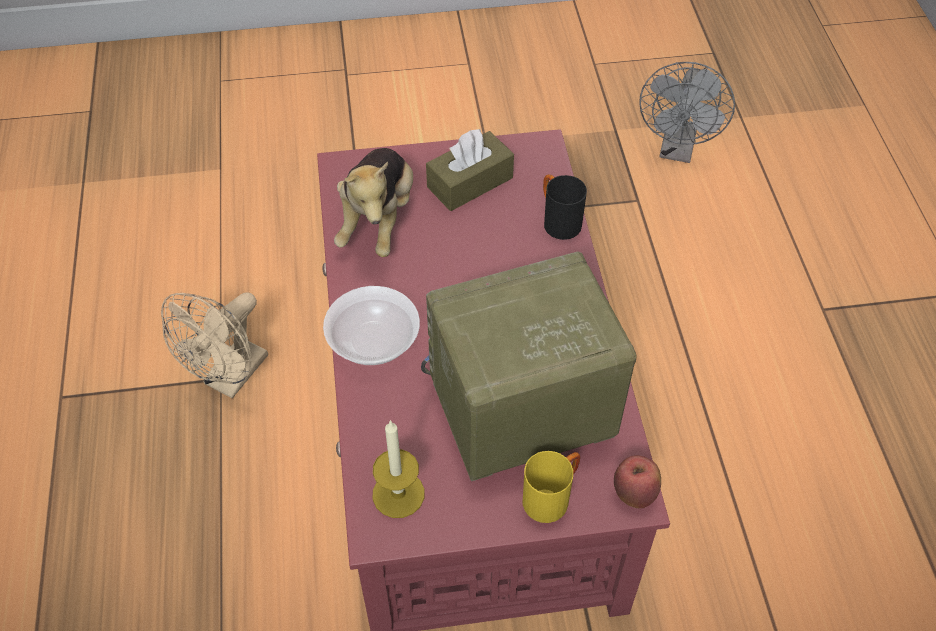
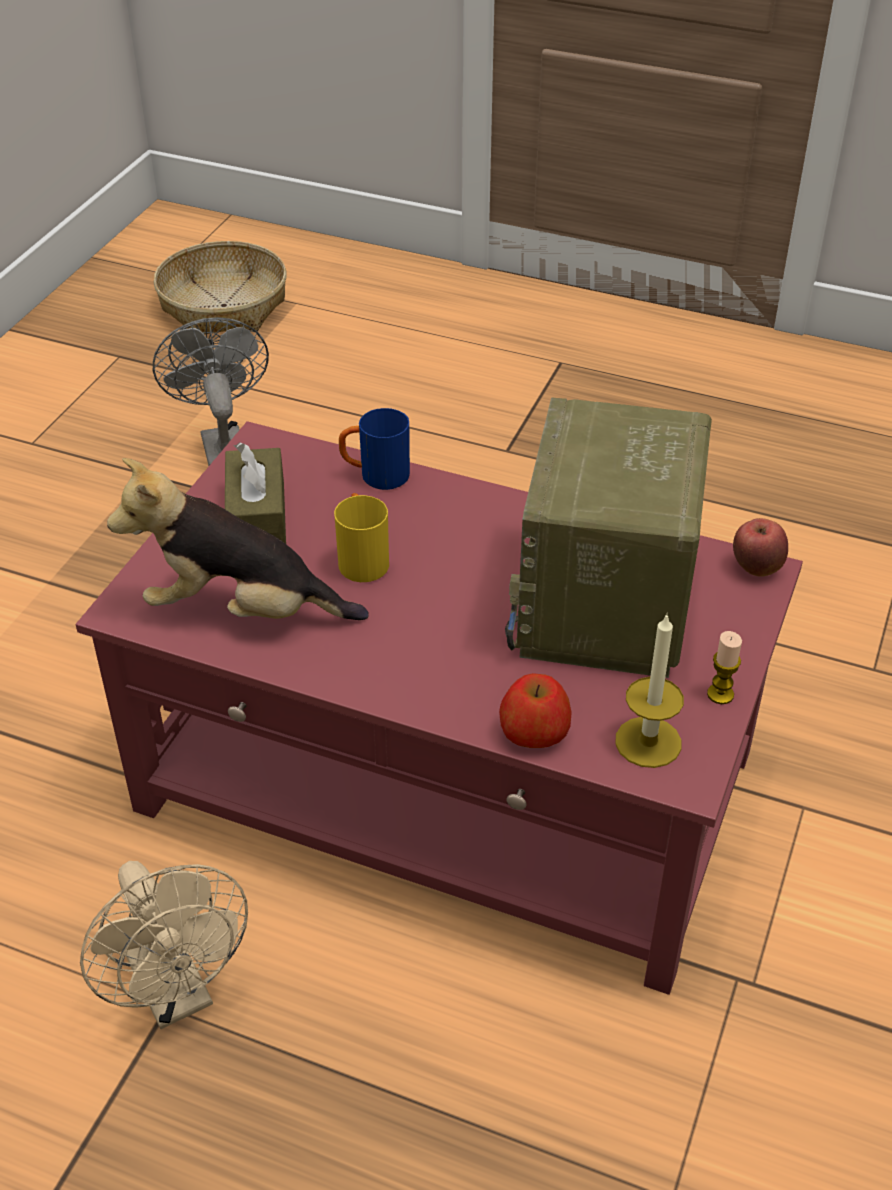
camera: 60 degrees left, 10 degrees down
(367, 422) = (533, 732): none -> apple
(374, 341) = (422, 683): bowl -> none
(378, 220) = (242, 610): plush toy -> plush toy turned 150 degrees clockwise
(475, 521) = (720, 694): none -> candle
(552, 496) = (725, 626): yellow mug -> yellow mug (361, 559)
(557, 221) = (375, 476): black mug -> blue mug
(677, 150) = (221, 444): grey fan -> grey fan turned 150 degrees counterclockwise
(819, 70) = (223, 306): none -> basket

